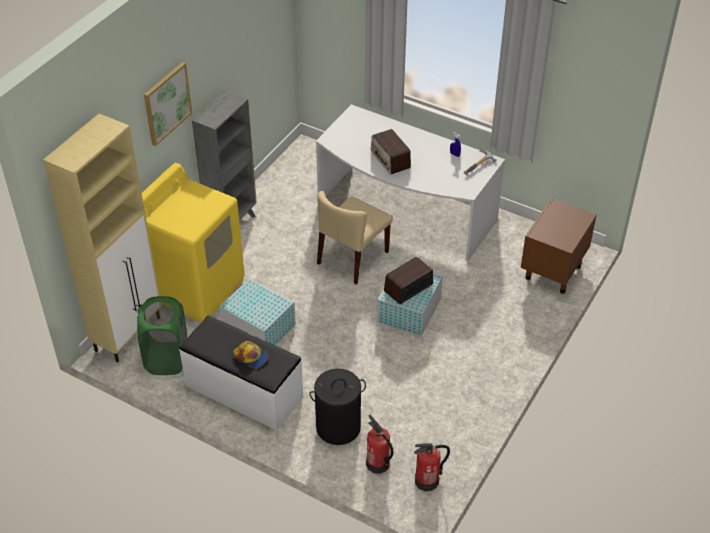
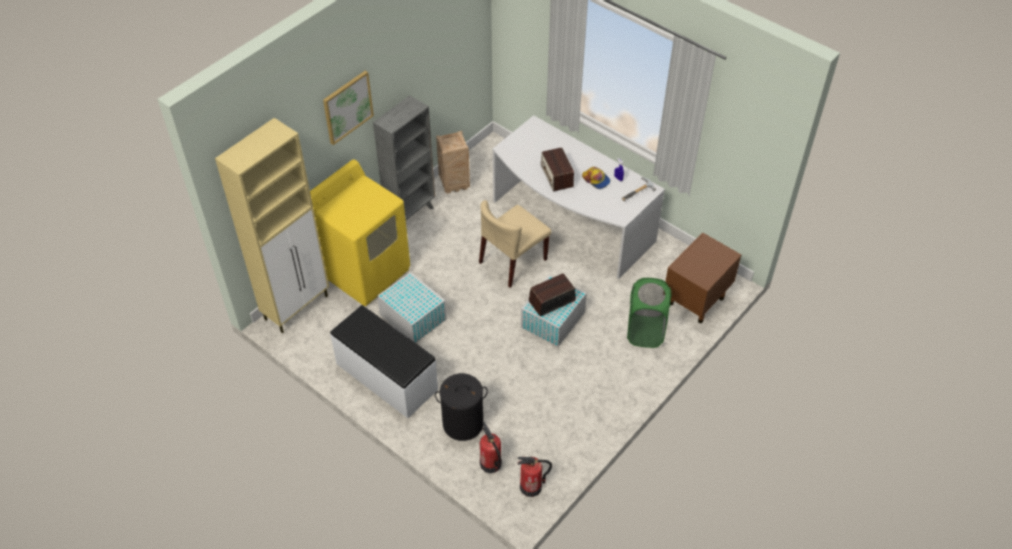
camera: 10 degrees right, 5 degrees up
(167, 358) = (326, 336): green laundry basket -> green laundry basket (645, 332)
(251, 357) = (391, 351): cap -> cap (596, 180)
(272, 189) = (455, 183): none -> crate

